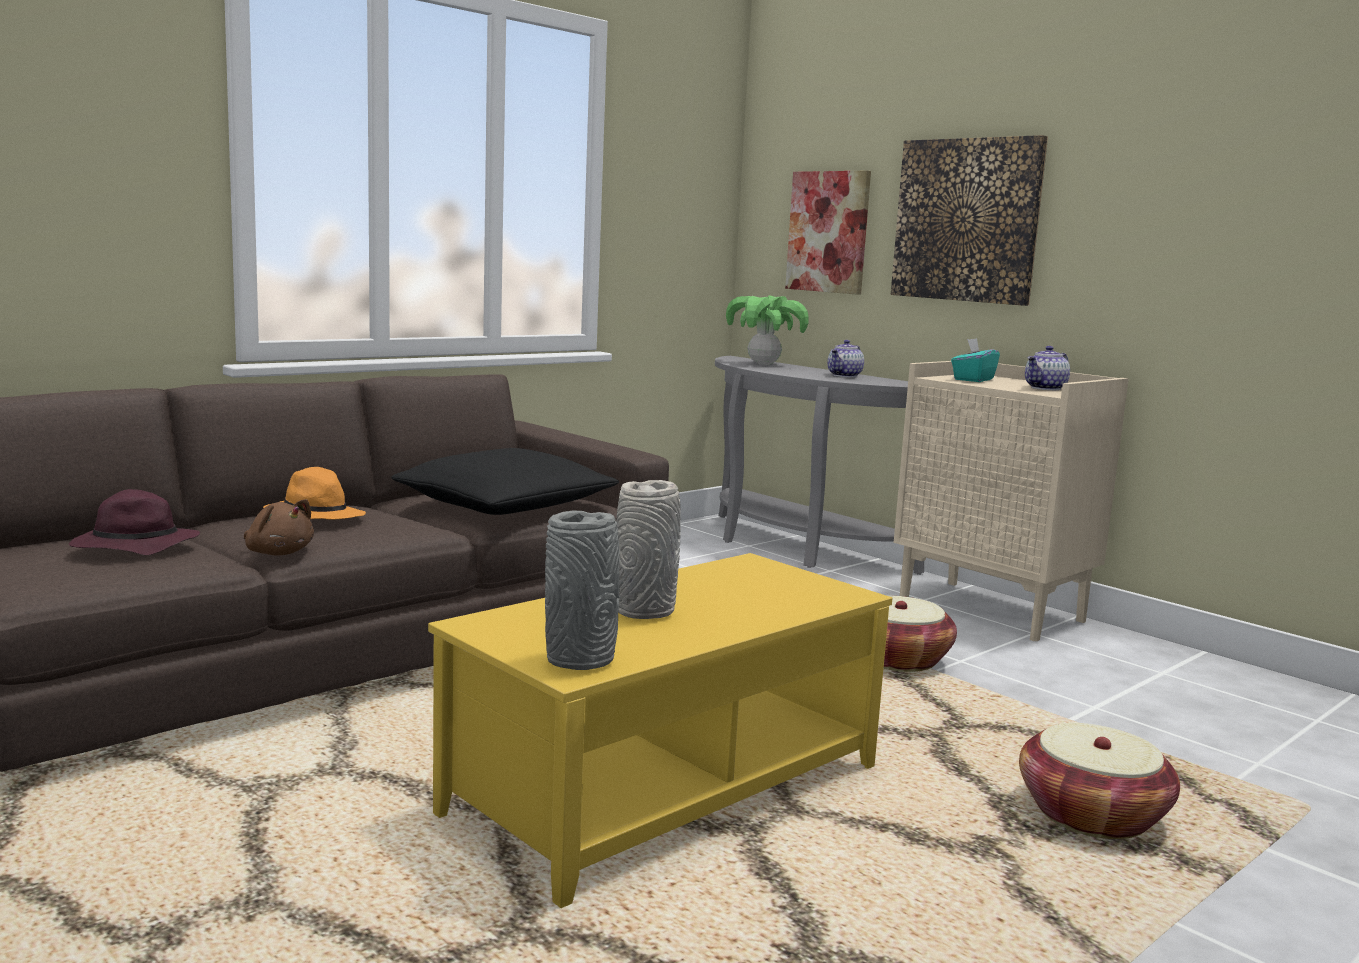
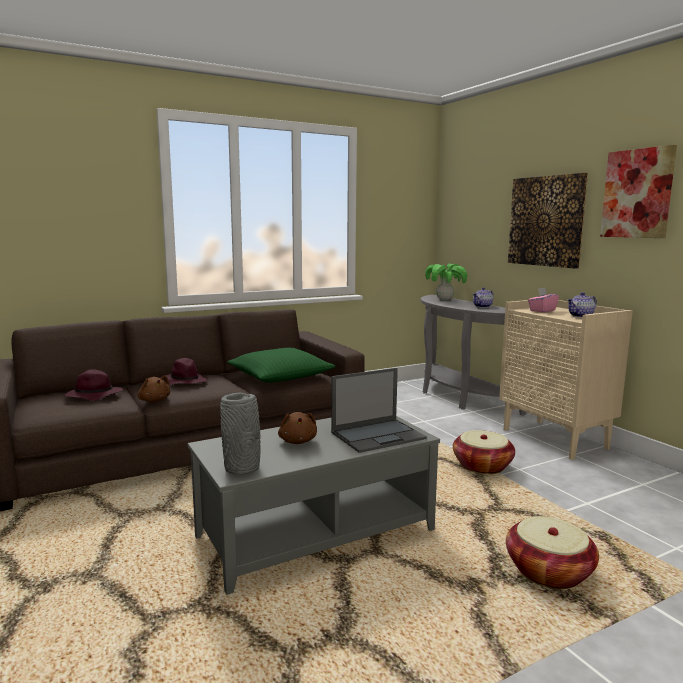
camera: 15 degrees right, 0 degrees up
(314, 518) = (184, 382): orange hat -> purple hat
(504, 505) = (280, 376): black pillow -> green pillow
(645, 611) = (298, 441): grey vase -> brown plush toy
(664, 789) = (315, 533): yellow coffee table -> grey coffee table
(783, 596) = (379, 435): none -> laptop
(828, 232) = (478, 229): picture -> picture (637, 193)
(973, 380) = (542, 310): turquoise tissue box -> pink tissue box

